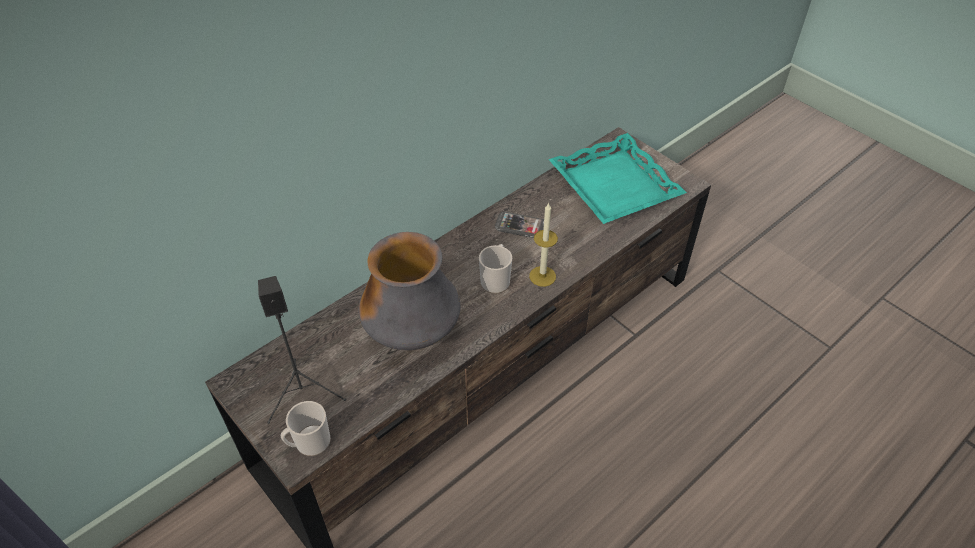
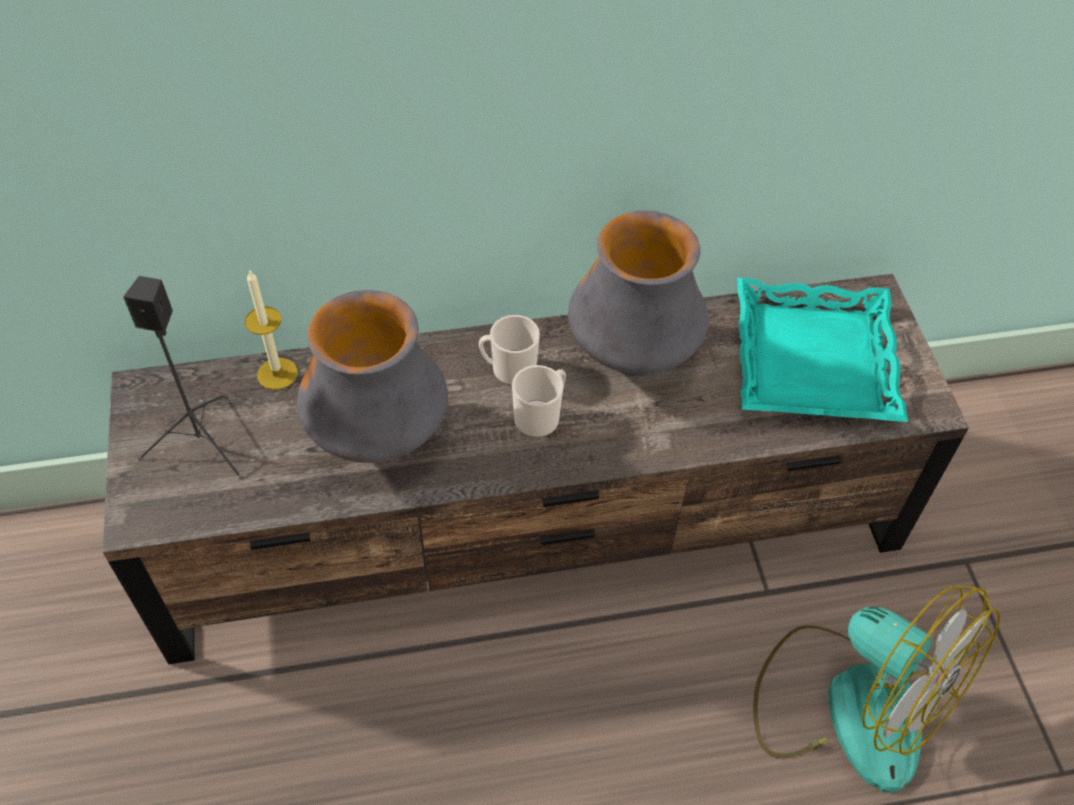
camera: 30 degrees right, 5 degrees up
(309, 443) = (163, 509): mug -> mug (509, 369)
(521, 226) = (632, 358): phone -> vase
(542, 276) = (606, 442): candle -> candle (277, 373)
(715, 368) = (850, 702): none -> fan

